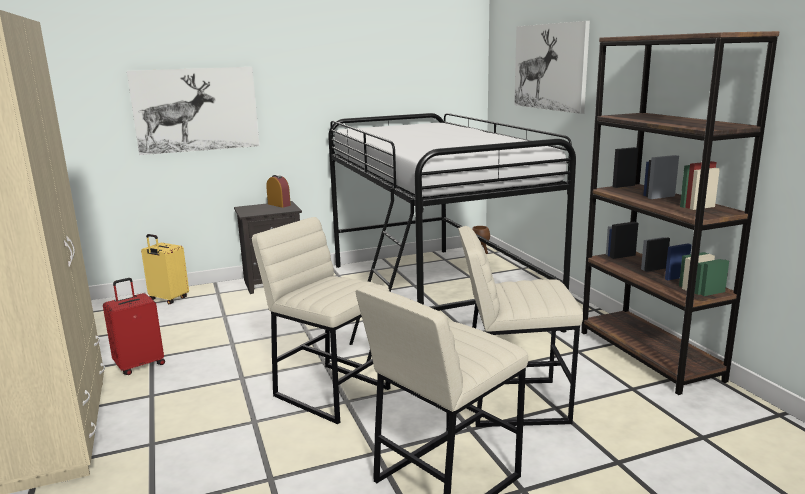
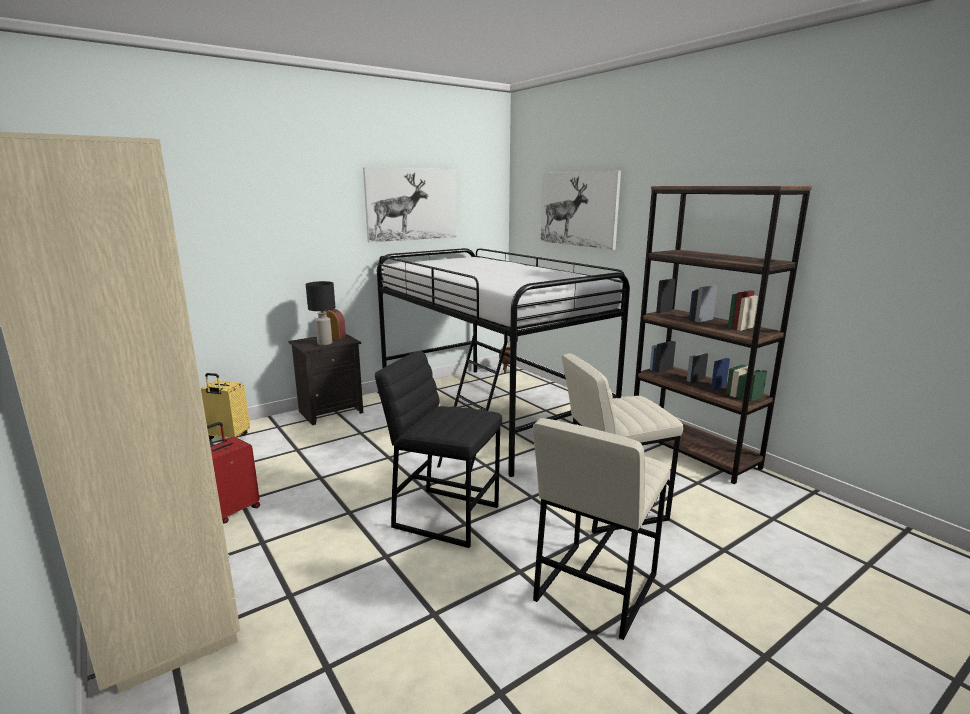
camera: 15 degrees left, 0 degrees up
(196, 110) = (249, 246): picture -> picture (412, 204)
(265, 210) = (324, 343): none -> black table lamp
(329, 391) = (443, 516): beige chair -> black chair

